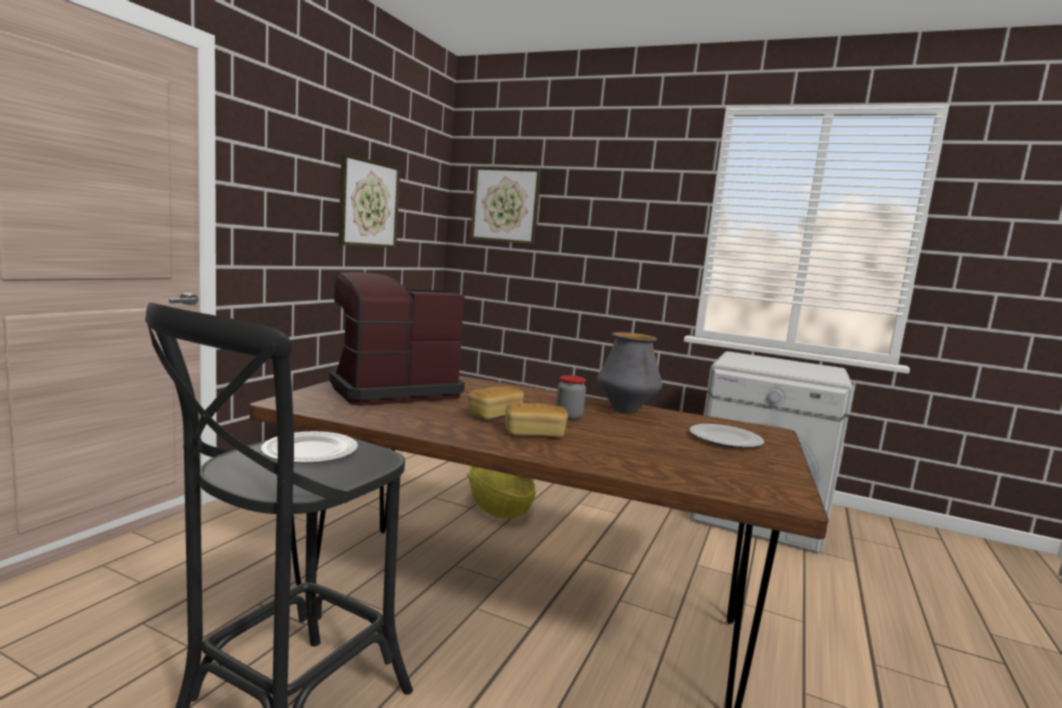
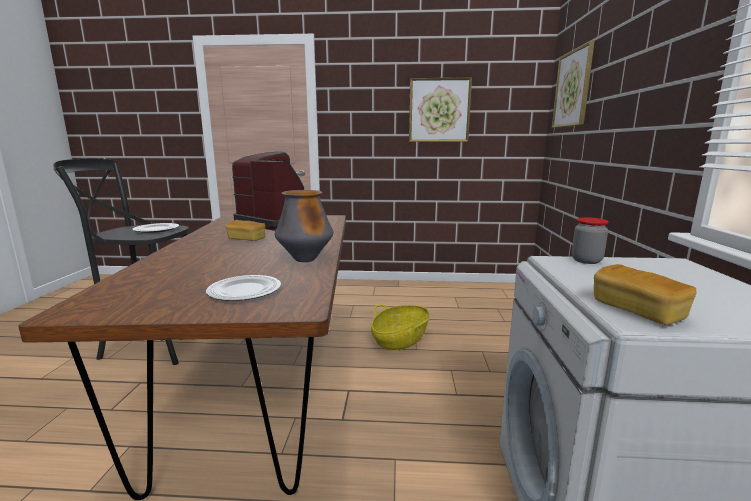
camera: 70 degrees right, 5 degrees up
(534, 434) = (210, 248): bread -> bread (637, 311)
(568, 417) = (262, 250): jar -> jar (586, 260)

